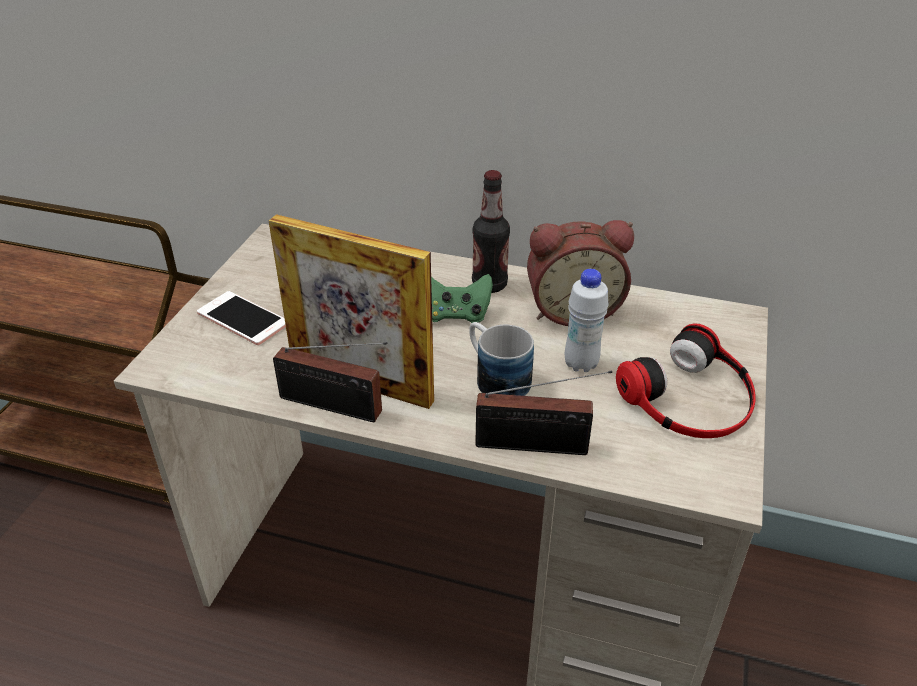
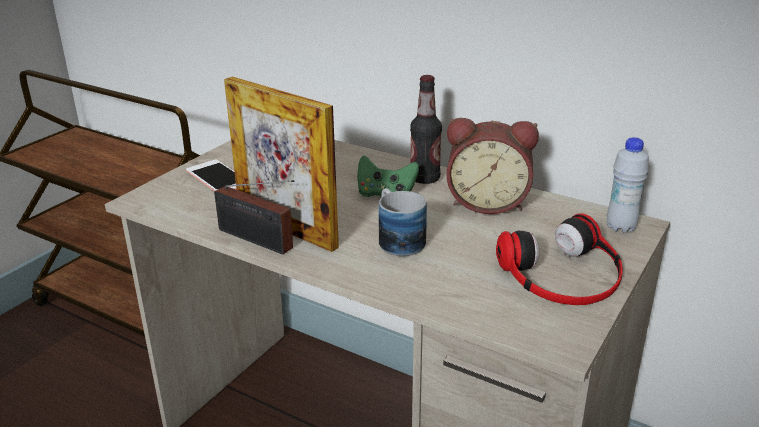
camera: 15 degrees right, 10 degrees down
(538, 446) = (409, 288): radio -> none
(581, 364) = (476, 239): white bottle -> white bottle (620, 227)

